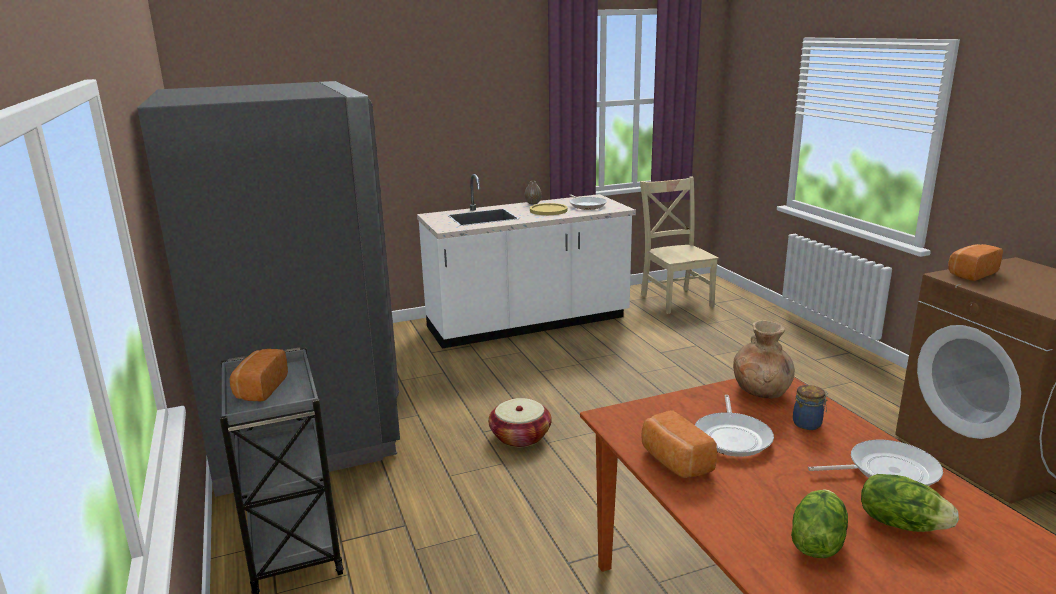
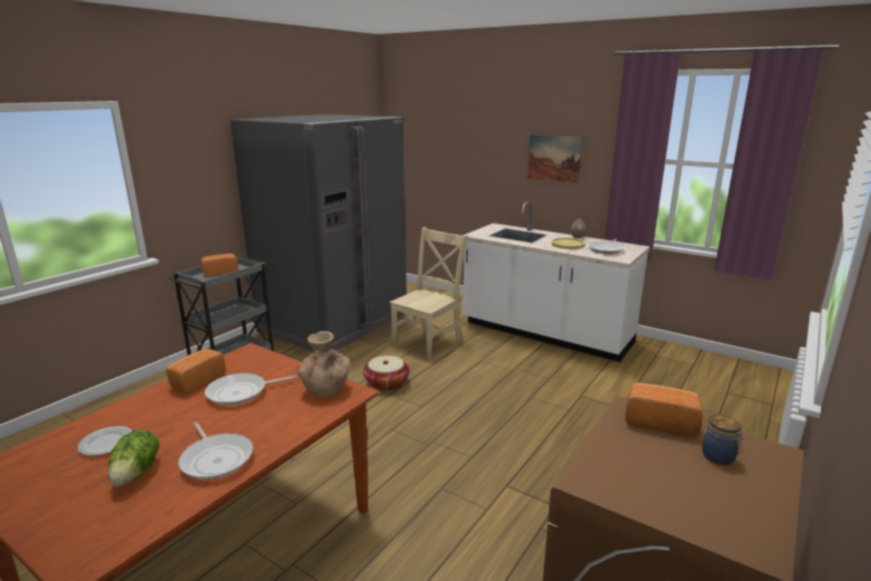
camera: 55 degrees right, 0 degrees up
(473, 118) = (554, 158): none -> picture
(675, 299) = (698, 373): beige chair -> beige chair (428, 342)
(808, 424) = (279, 416): jar -> jar (719, 457)
(816, 542) = (106, 443): lettuce -> plate

